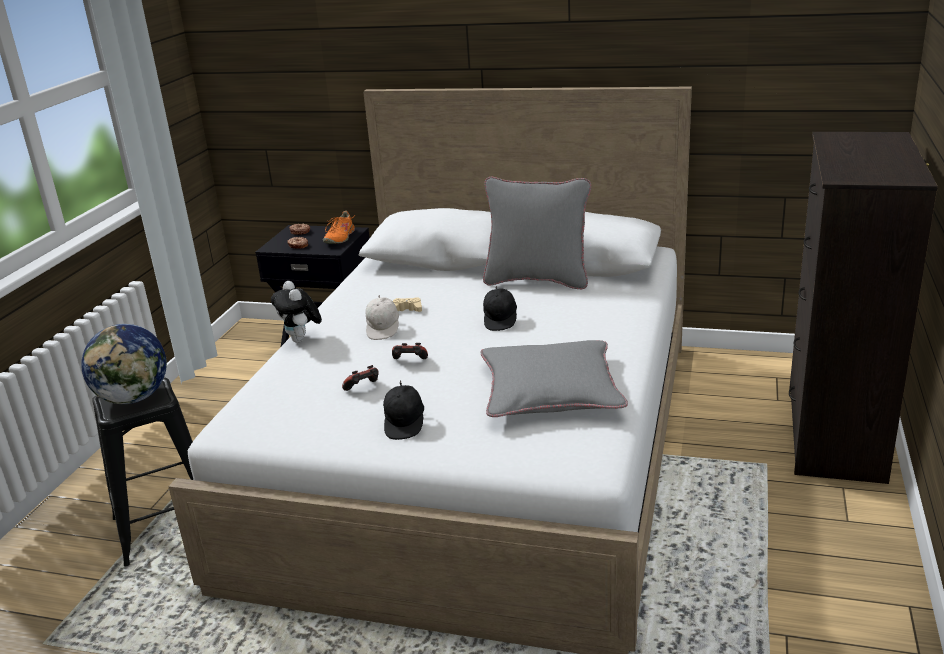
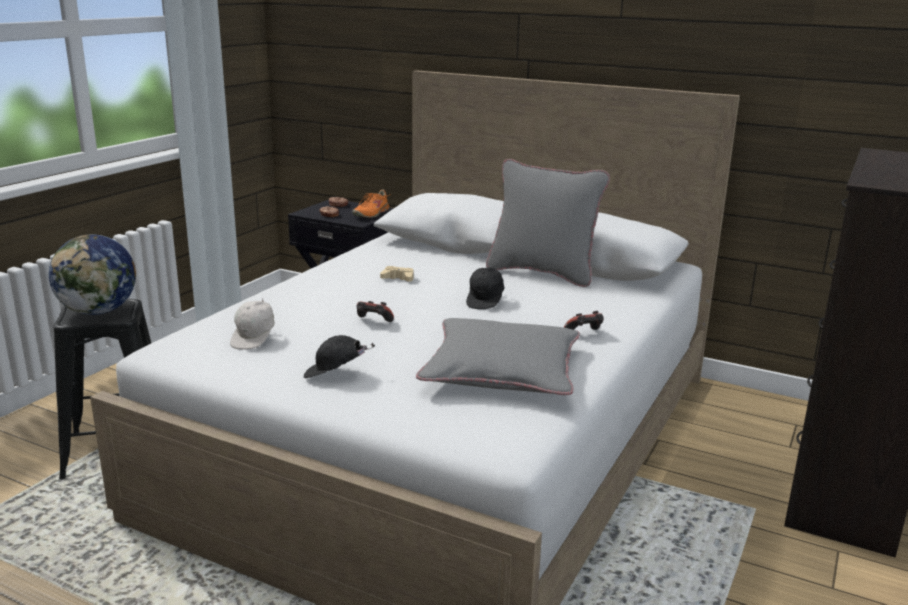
camera: 10 degrees right, 5 degrees down
(301, 340) = (282, 288): plush toy -> none
(363, 389) = (313, 337): game controller -> game controller (584, 334)
(383, 329) = (365, 291): white cap -> white cap (255, 339)
(405, 424) = (335, 375): black cap -> black cap turned 75 degrees clockwise

